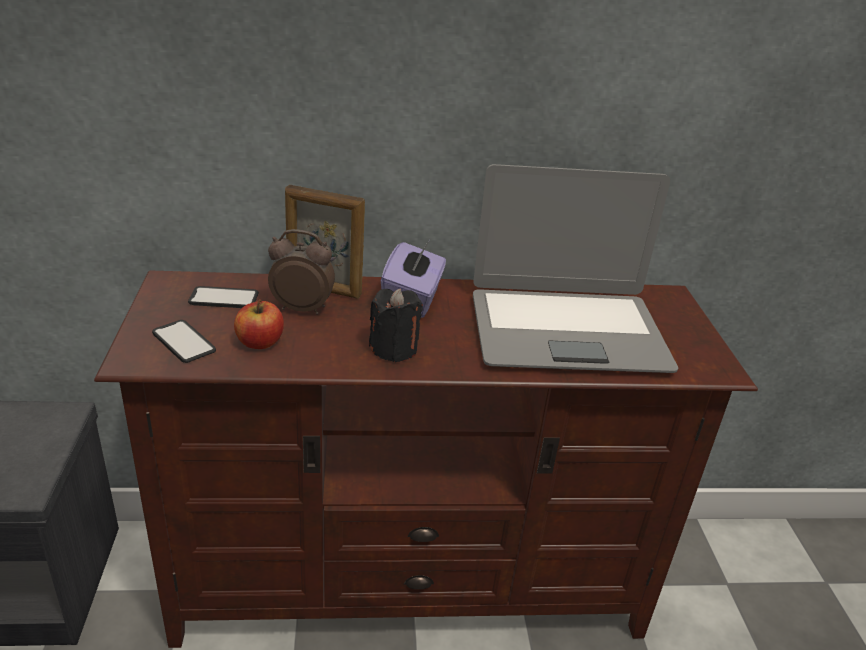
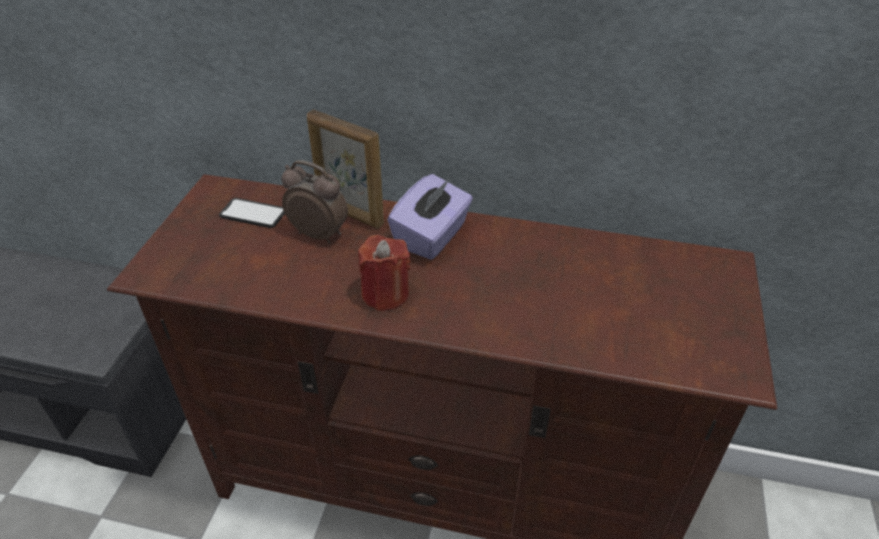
camera: 20 degrees right, 10 degrees up
(183, 342) = (196, 259): phone -> none
(260, 342) = (263, 269): apple -> none
(394, 349) = (385, 294): black candle -> red candle
(566, 331) = (579, 297): laptop -> none

